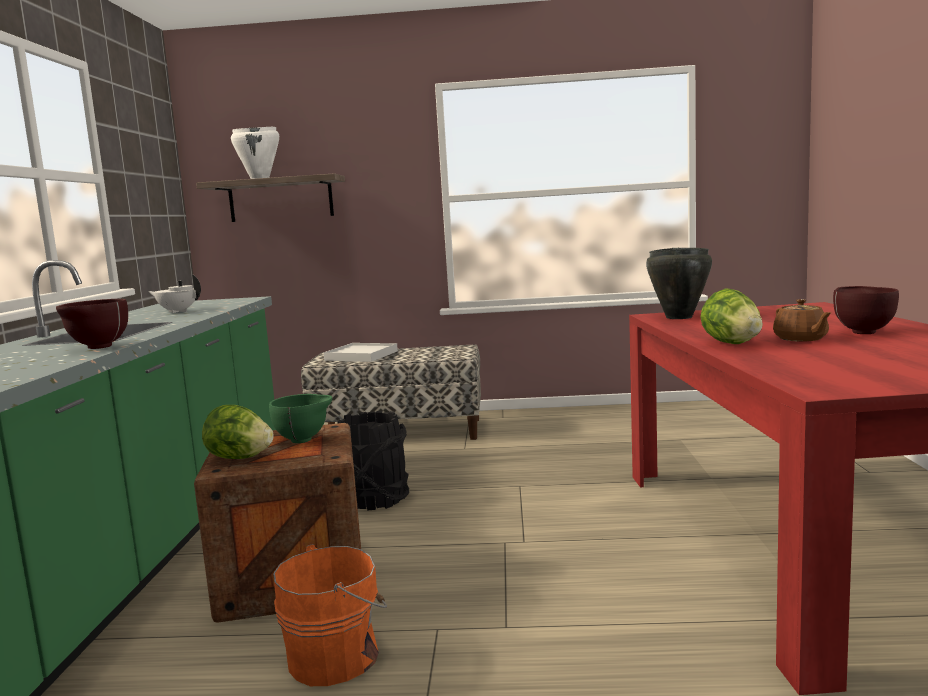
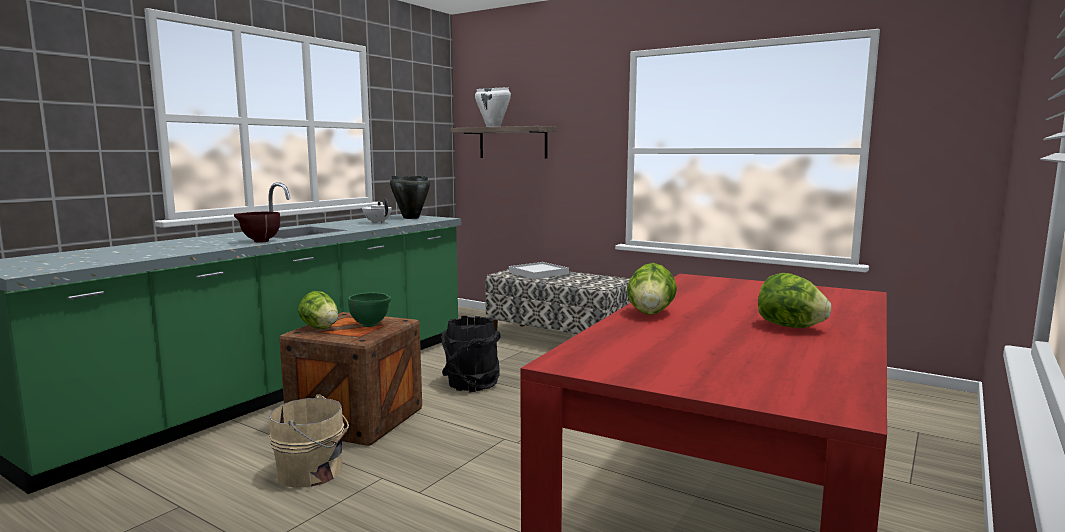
camera: 30 degrees right, 0 degrees up
(337, 656) = (313, 472): orange bucket -> beige bucket
(678, 317) = (703, 283): black cooking pot -> black cooking pot (410, 218)
(801, 339) = (714, 321): brown teapot -> none
(862, 332) = (790, 326): brown bowl -> lettuce

